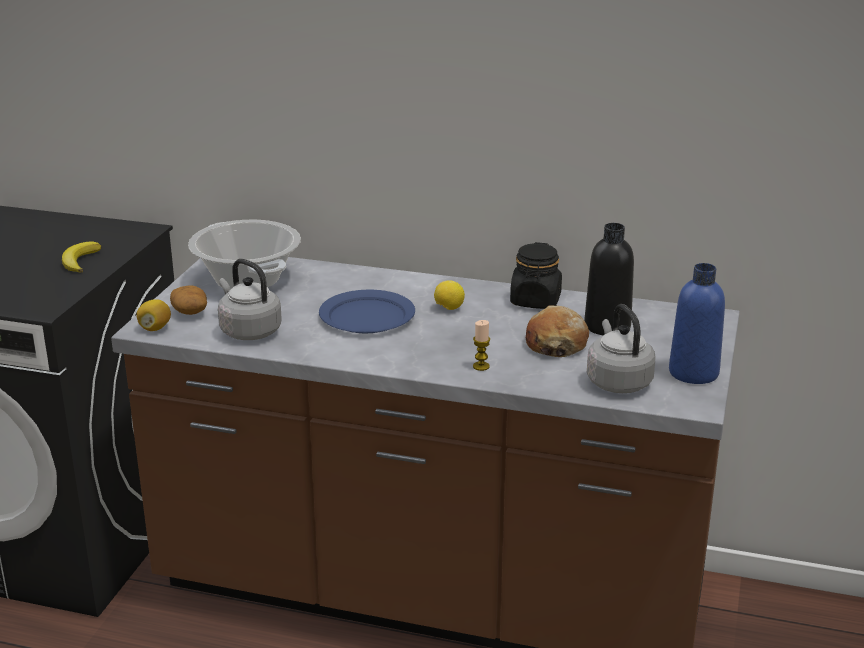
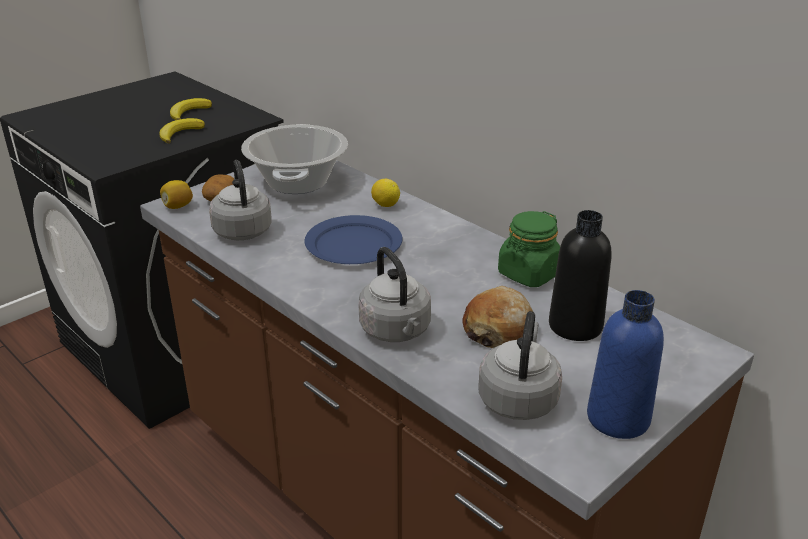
camera: 30 degrees right, 5 degrees up
(58, 240) = (189, 112): none -> banana
(448, 308) = (435, 258): lemon -> lemon (385, 205)
(481, 366) = (397, 331): candle -> grey kettle
(535, 301) = (529, 274): black jar -> green jar

